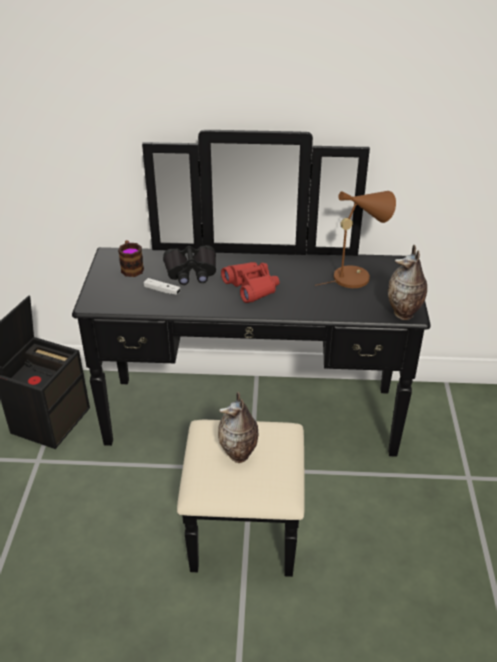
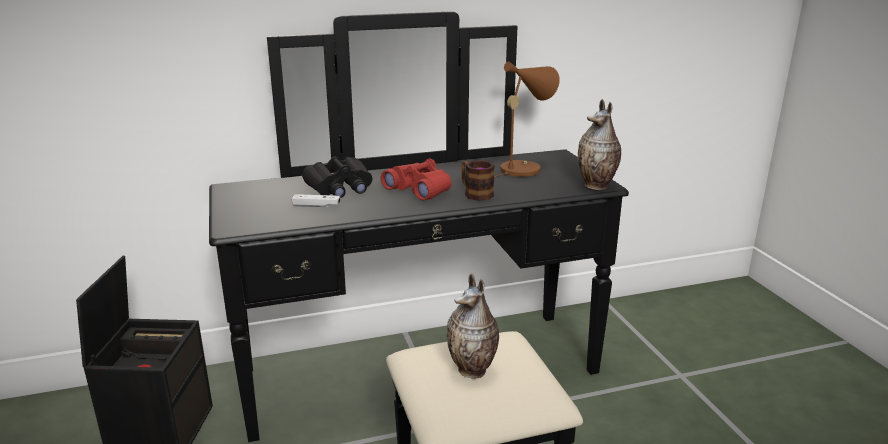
camera: 20 degrees left, 15 degrees down
(131, 267) = (264, 193): mug -> mug (475, 193)

